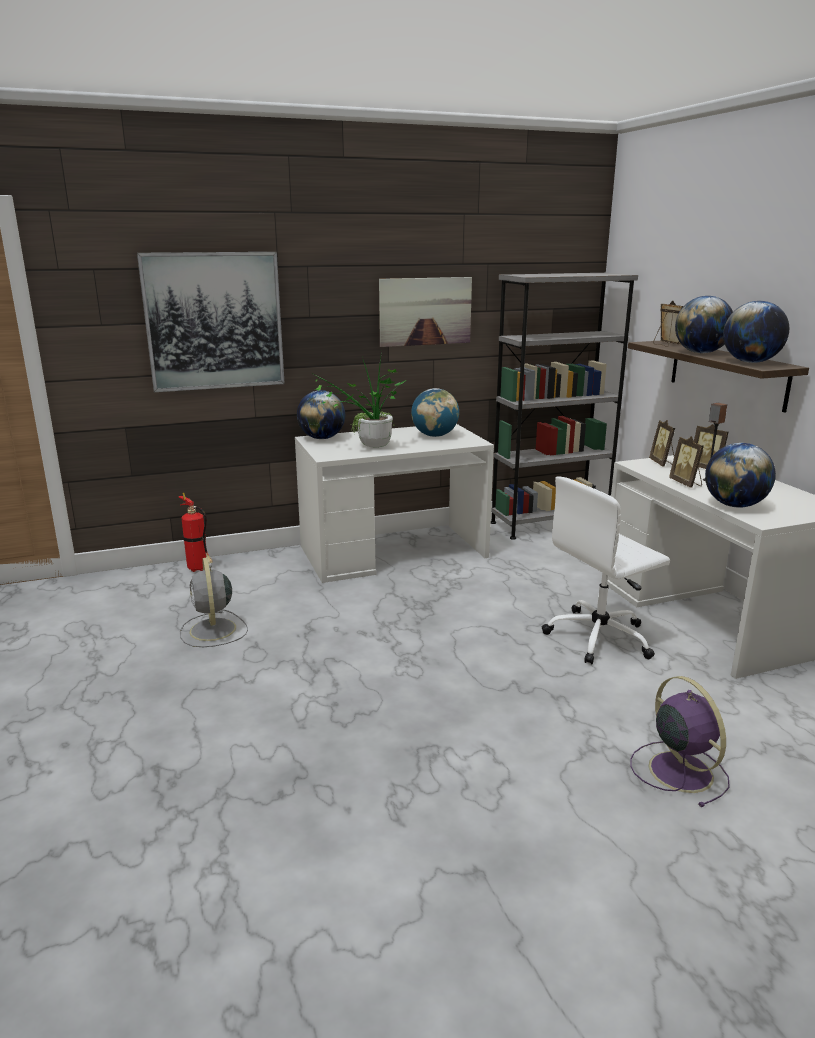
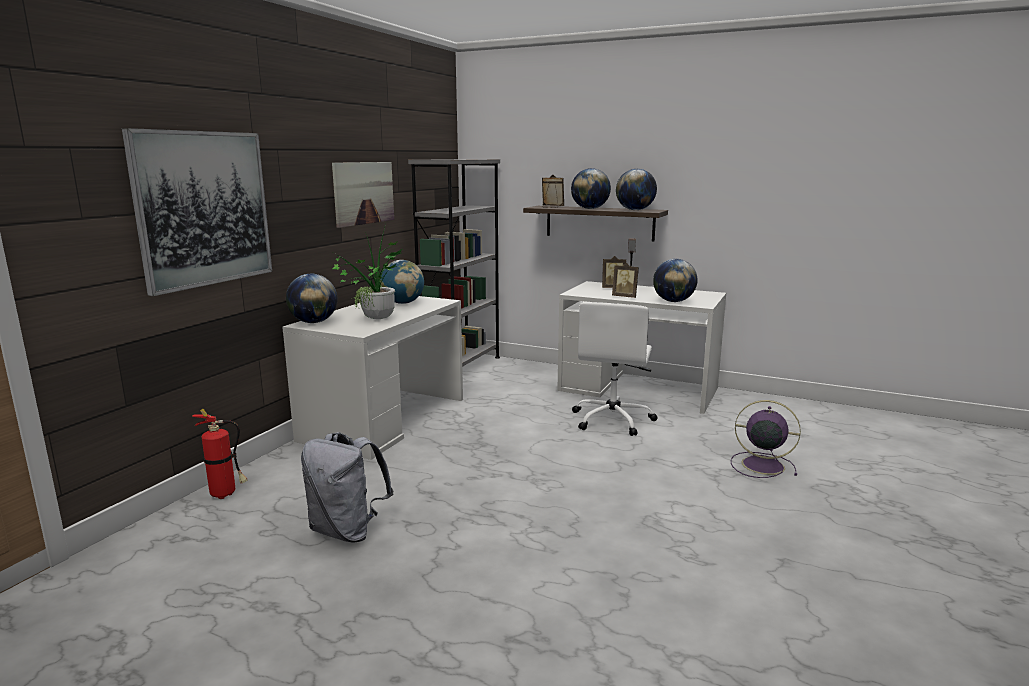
camera: 45 degrees left, 5 degrees down
(213, 631) = (347, 531): grey fan -> grey backpack
(662, 463) = (586, 290): picture frame -> none

